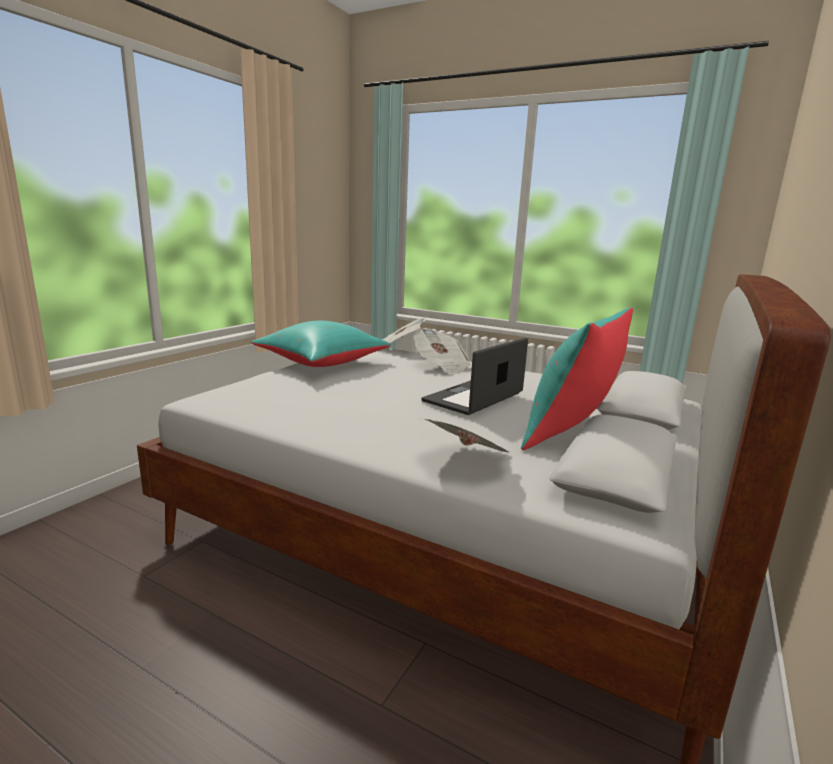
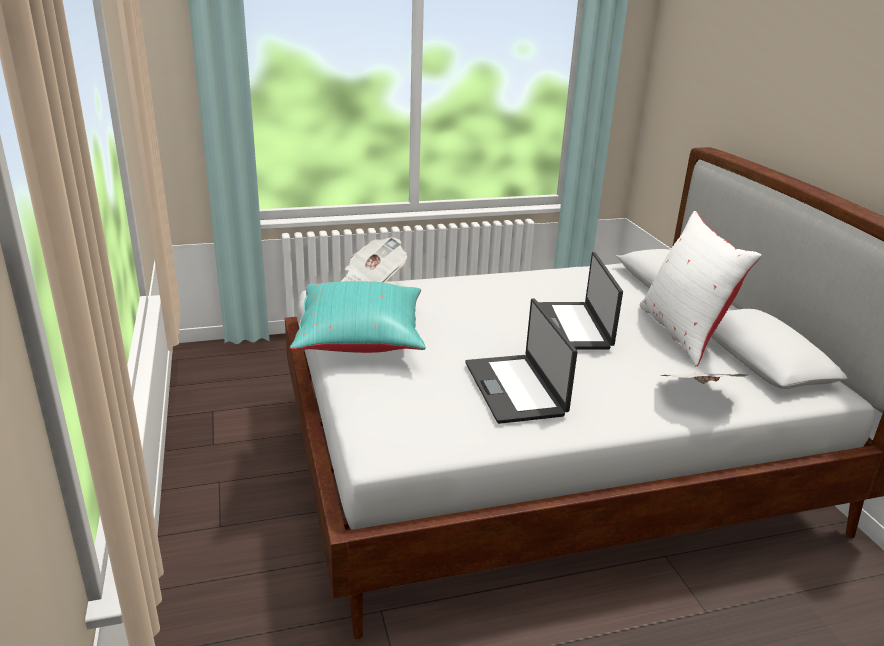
camera: 45 degrees left, 10 degrees up
(342, 406) = (516, 388): none -> laptop
(441, 366) = (464, 295): newspaper -> none
(571, 433) = (683, 334): turquoise pillow -> white pillow

